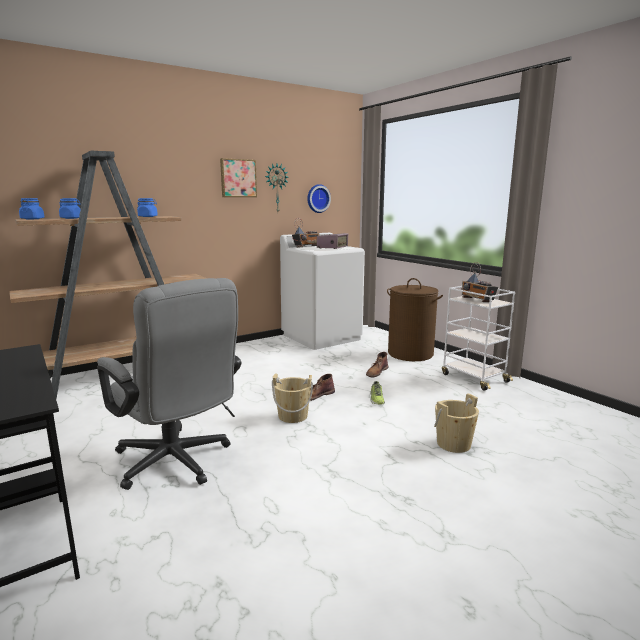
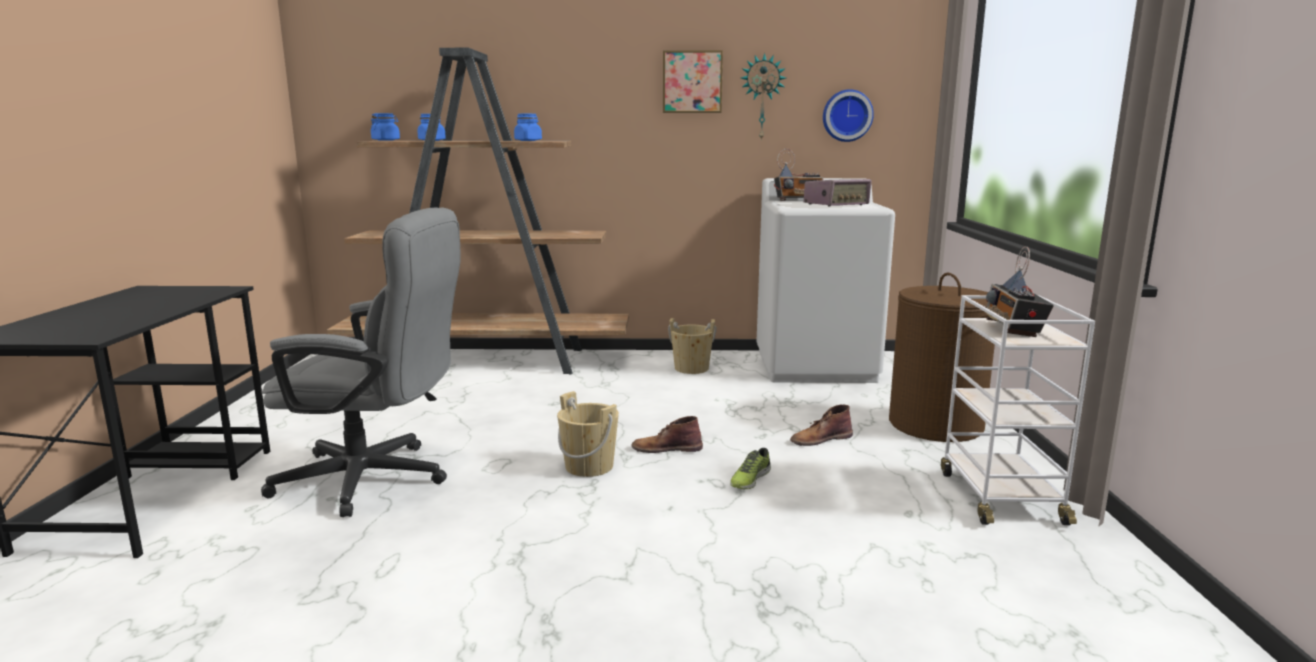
camera: 35 degrees right, 0 degrees up
(177, 464) = (377, 479): grey office chair -> grey office chair turned 75 degrees counterclockwise
(453, 444) = (762, 589): beige bucket -> beige bucket (691, 368)

